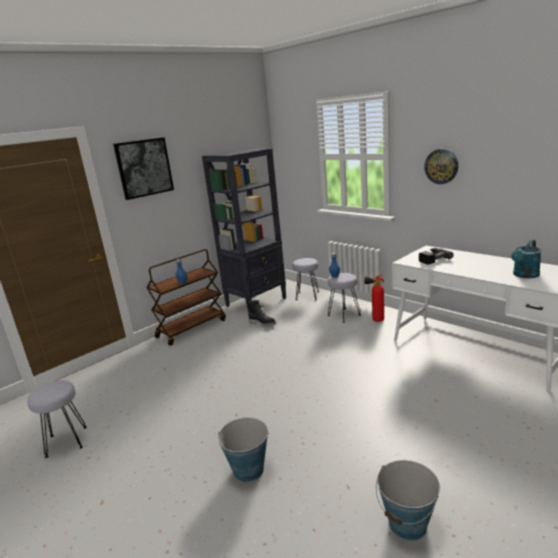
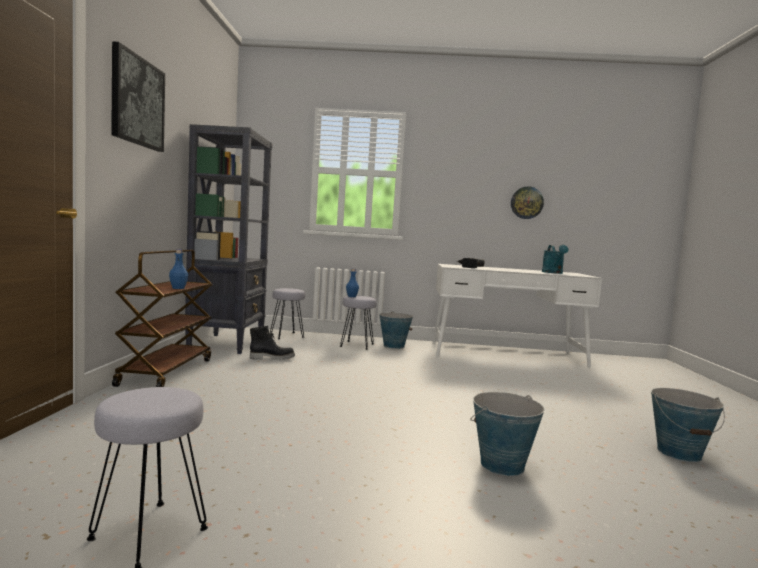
camera: 45 degrees left, 15 degrees down
(375, 320) = (394, 346): fire extinguisher -> bucket
(441, 166) = (457, 187): wall clock -> wall clock (526, 202)

